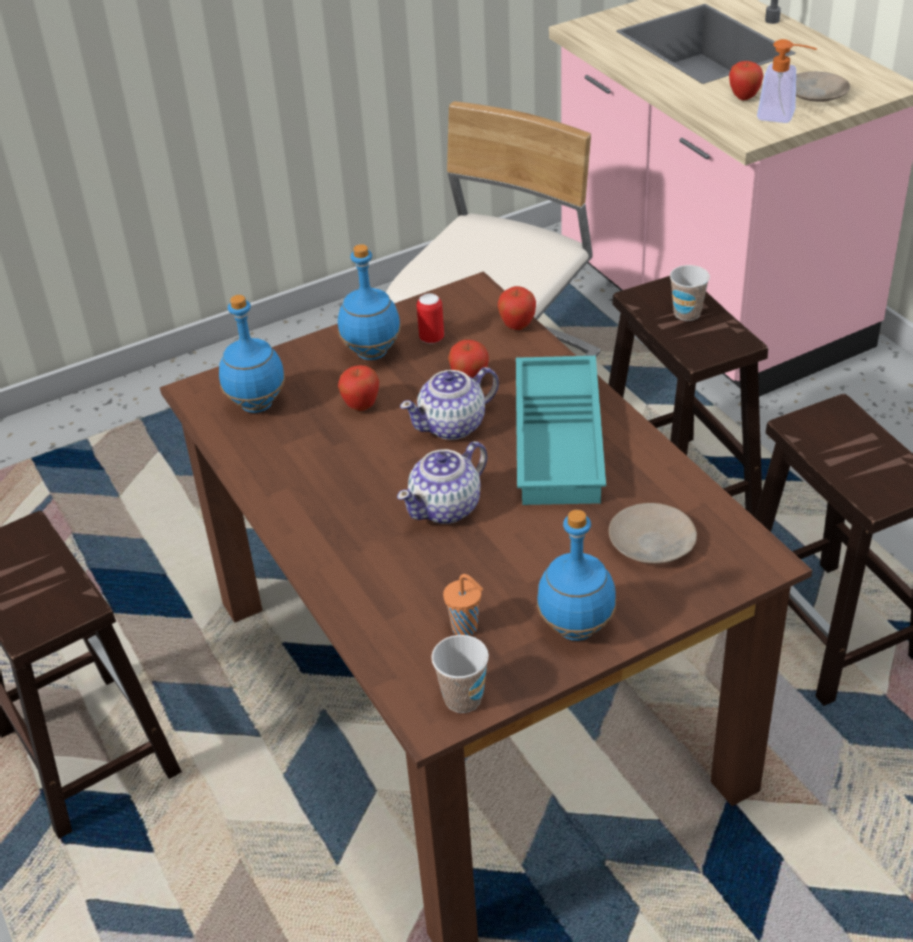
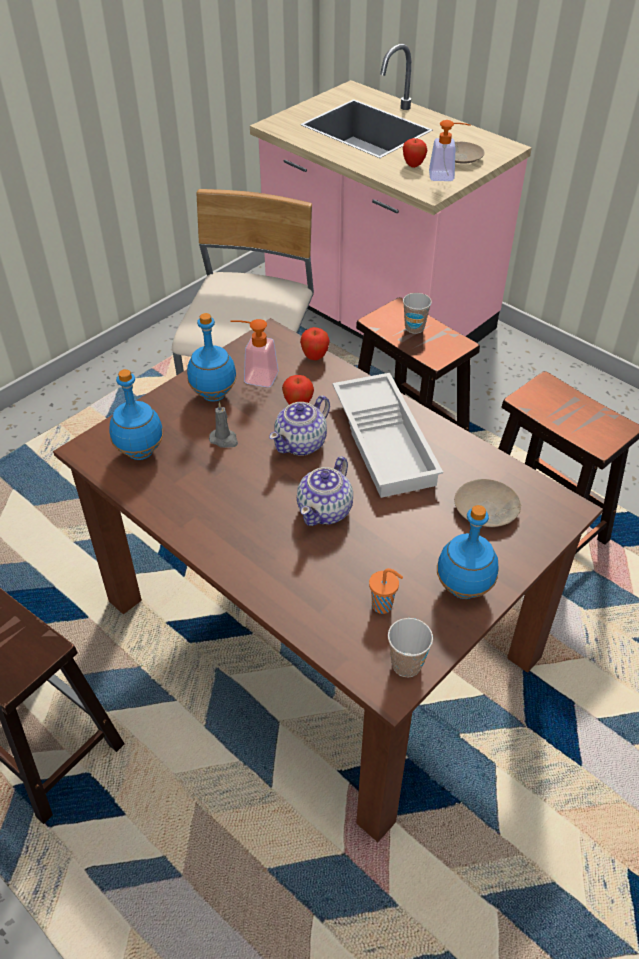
camera: 20 degrees left, 5 degrees up
(361, 406) = (224, 440): apple -> grey candle
(431, 338) = (255, 376): can -> soap dispenser
(561, 440) = (386, 441): turquoise tray -> white tray

